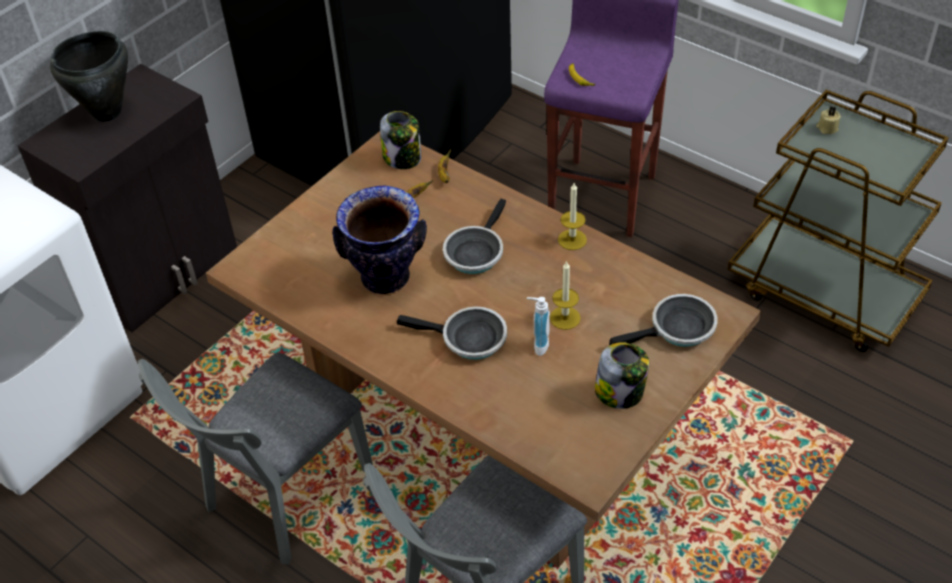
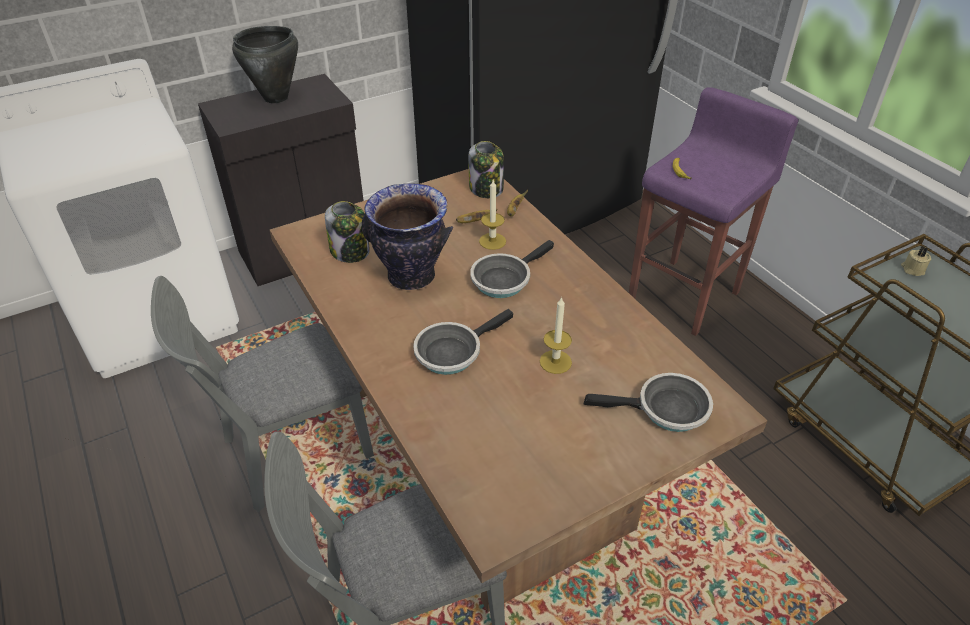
camera: 20 degrees right, 5 degrees down
(468, 339) = (452, 352): frying pan -> frying pan turned 105 degrees clockwise
(538, 344) = (515, 378): soap dispenser -> none
(572, 239) = (600, 295): candle -> candle (492, 241)
(620, 392) = (573, 452): jar -> jar (350, 251)

